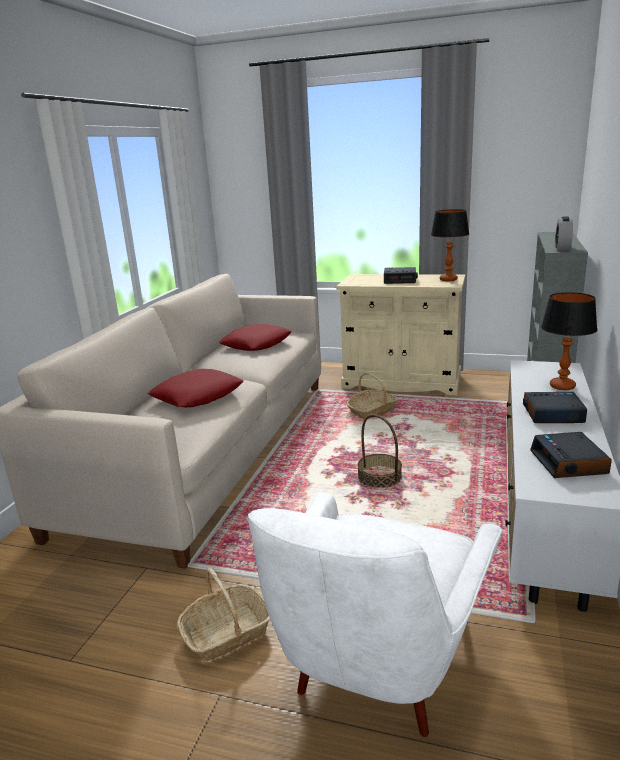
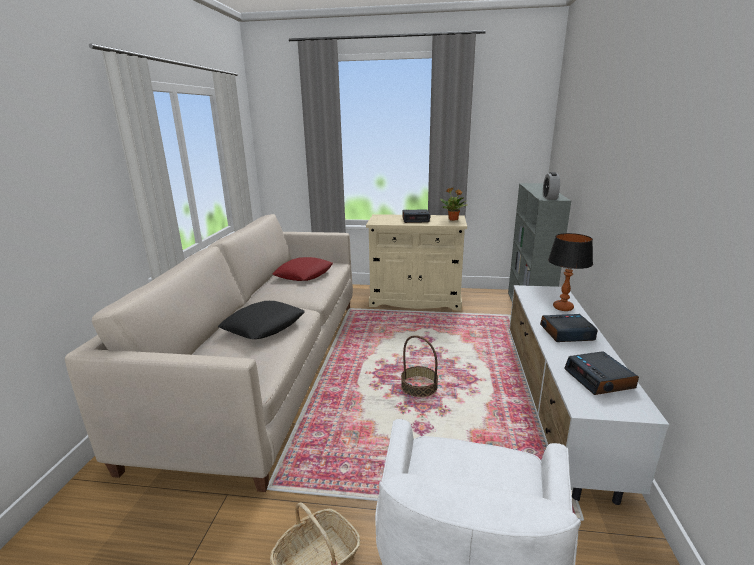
camera: 10 degrees left, 0 degrees up
(197, 395) = (263, 326): red pillow -> black pillow
(372, 411) = (398, 326): basket -> none
(448, 279) = (453, 219): table lamp -> potted plant

